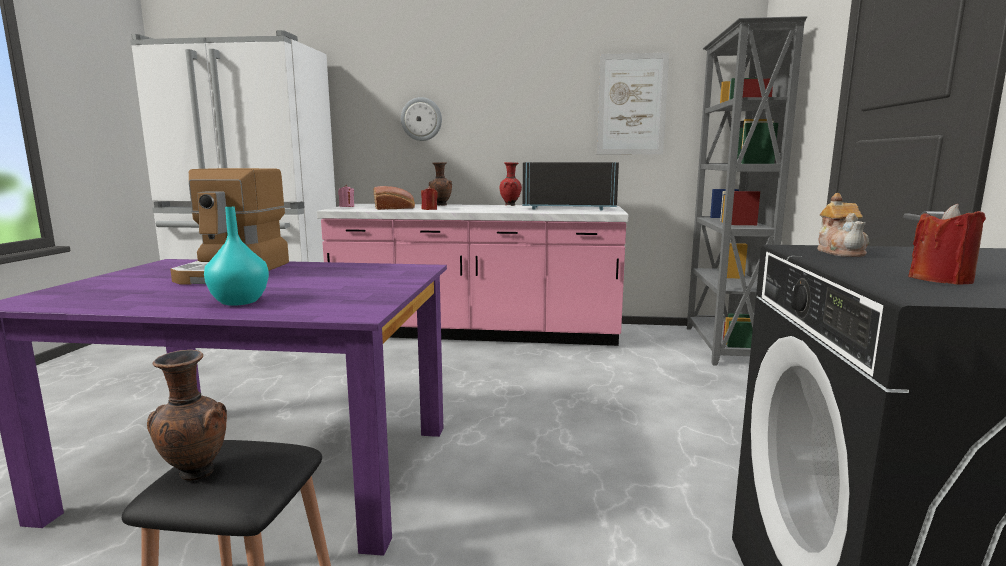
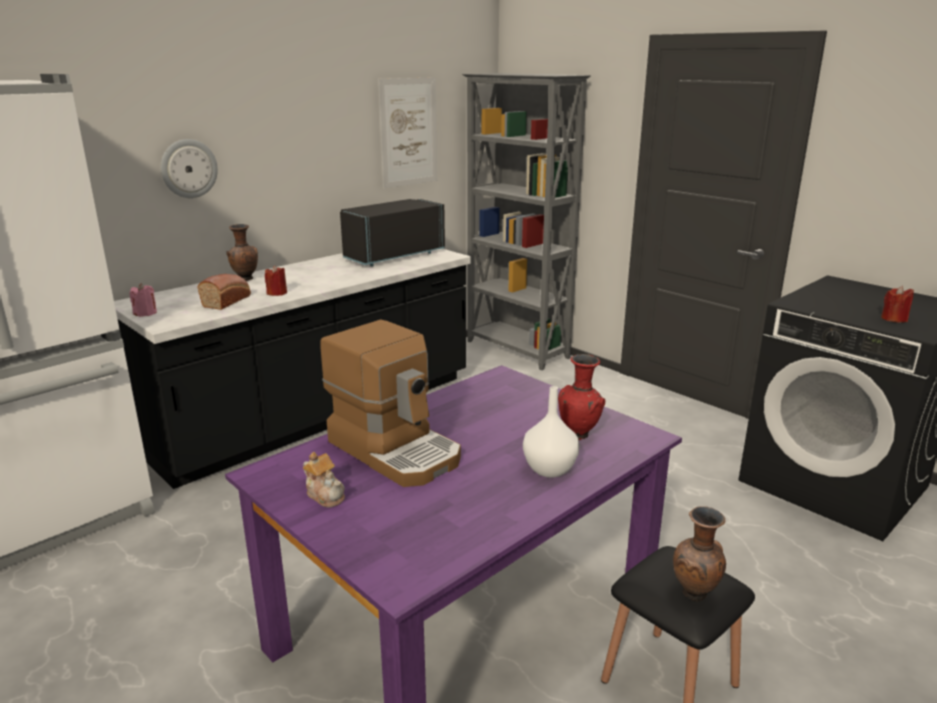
camera: 50 degrees left, 10 degrees up
(240, 301) = (549, 469): turquoise vase -> white vase
(476, 332) = (319, 415): pink counter -> black counter
(510, 205) = (319, 262): red vase -> red vase (579, 435)
(841, 252) = (812, 303): teapot -> teapot (325, 495)

